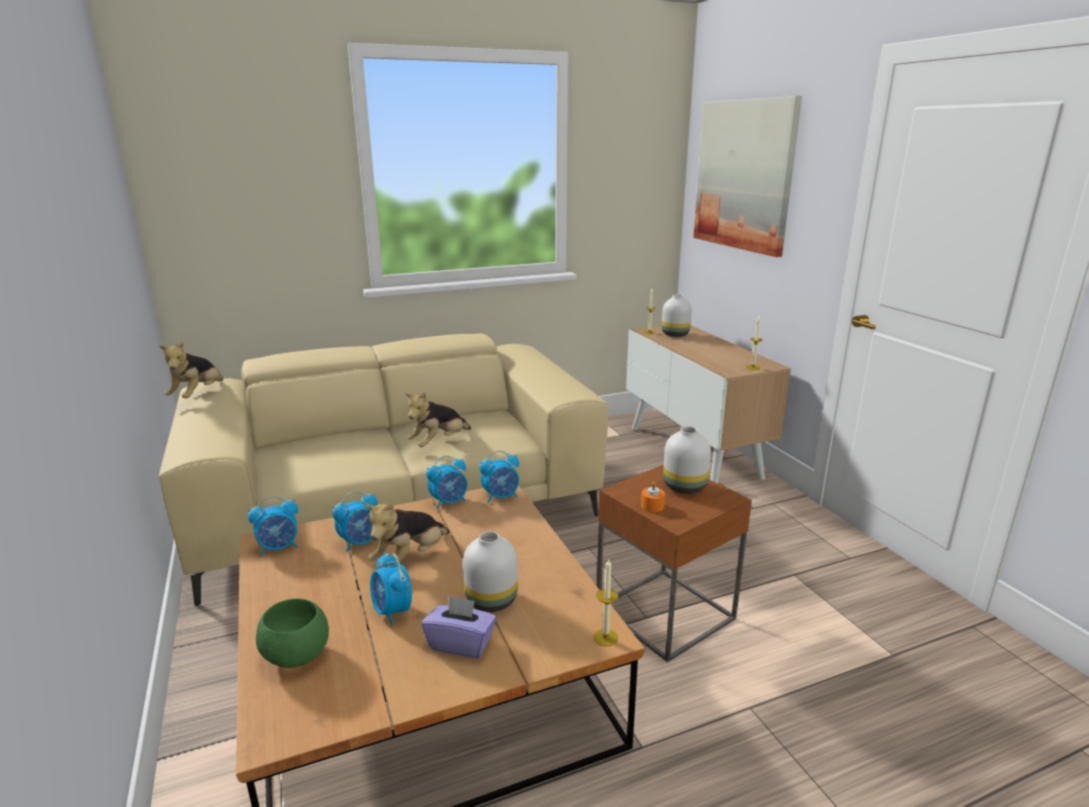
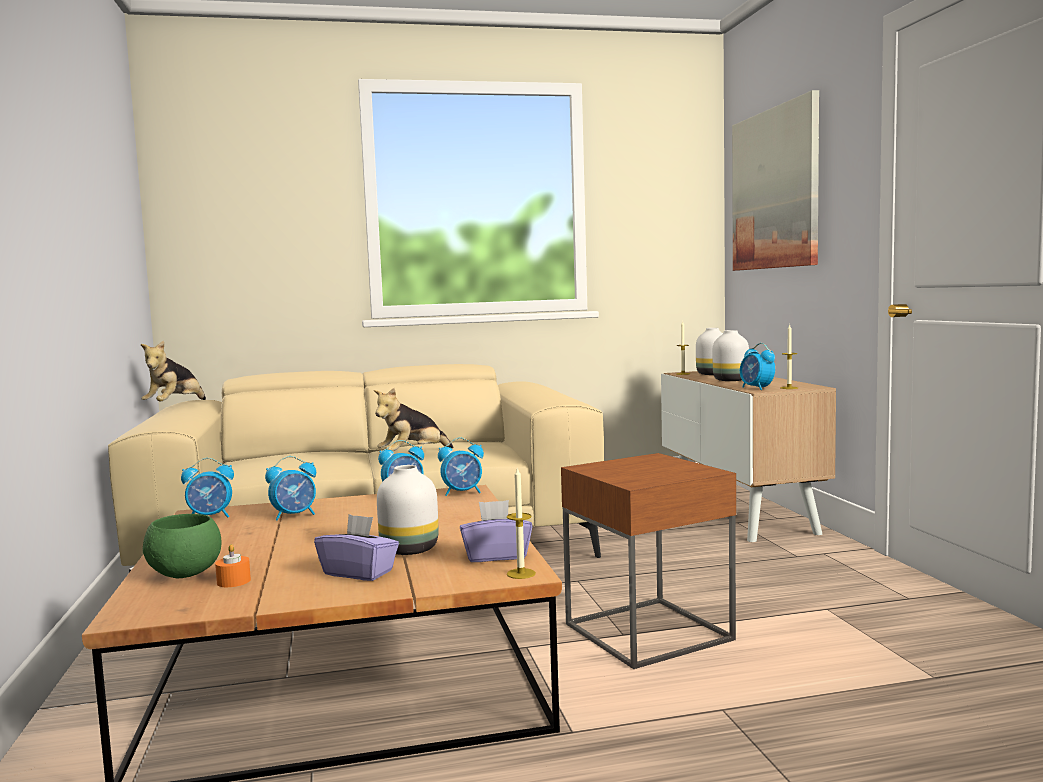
camera: 10 degrees right, 15 degrees down
(392, 611) = (300, 553): alarm clock -> alarm clock (756, 388)
(410, 559) = (339, 525): plush toy -> none
(572, 607) = (496, 555): none -> purple tissue box
(652, 506) = (614, 475): orange candle -> orange candle (233, 581)
(683, 487) = (659, 465): white vase -> white vase (729, 380)

